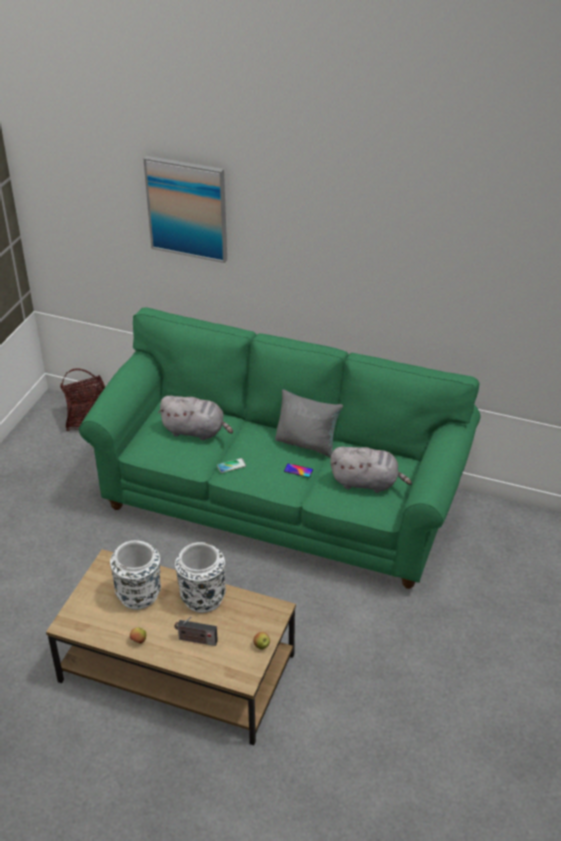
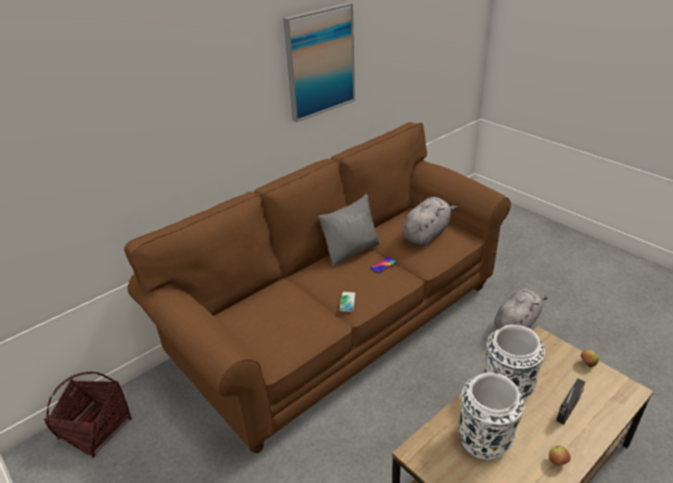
camera: 60 degrees left, 5 degrees down
(187, 208) = (133, 92): picture -> picture (320, 62)
(196, 431) = (282, 308): grey plush toy -> grey plush toy (516, 324)
(280, 503) = (340, 325): green sofa -> brown sofa

